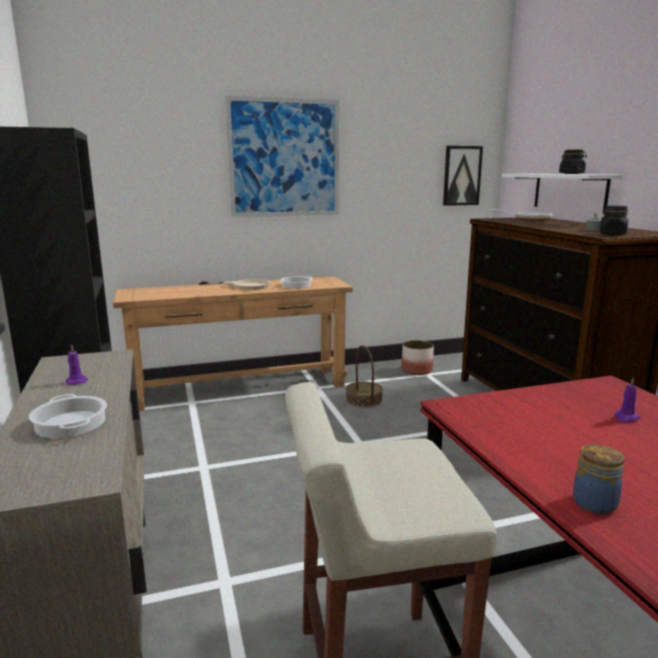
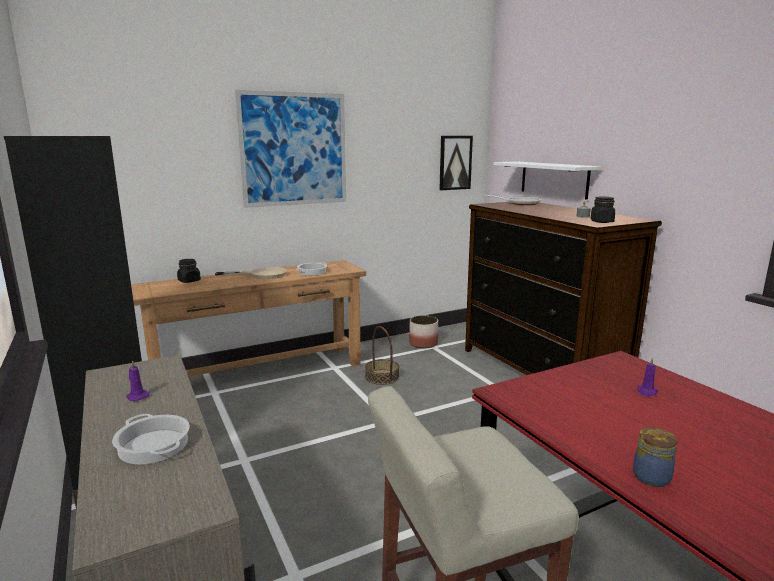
camera: 10 degrees left, 0 degrees up
(571, 174) = (557, 164): black jar -> black jar (189, 281)

